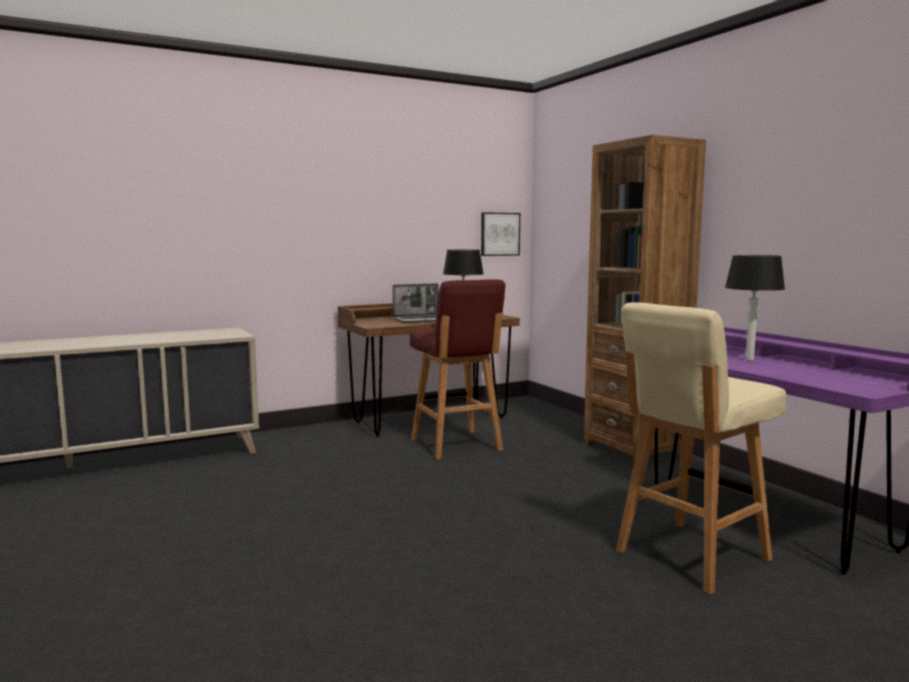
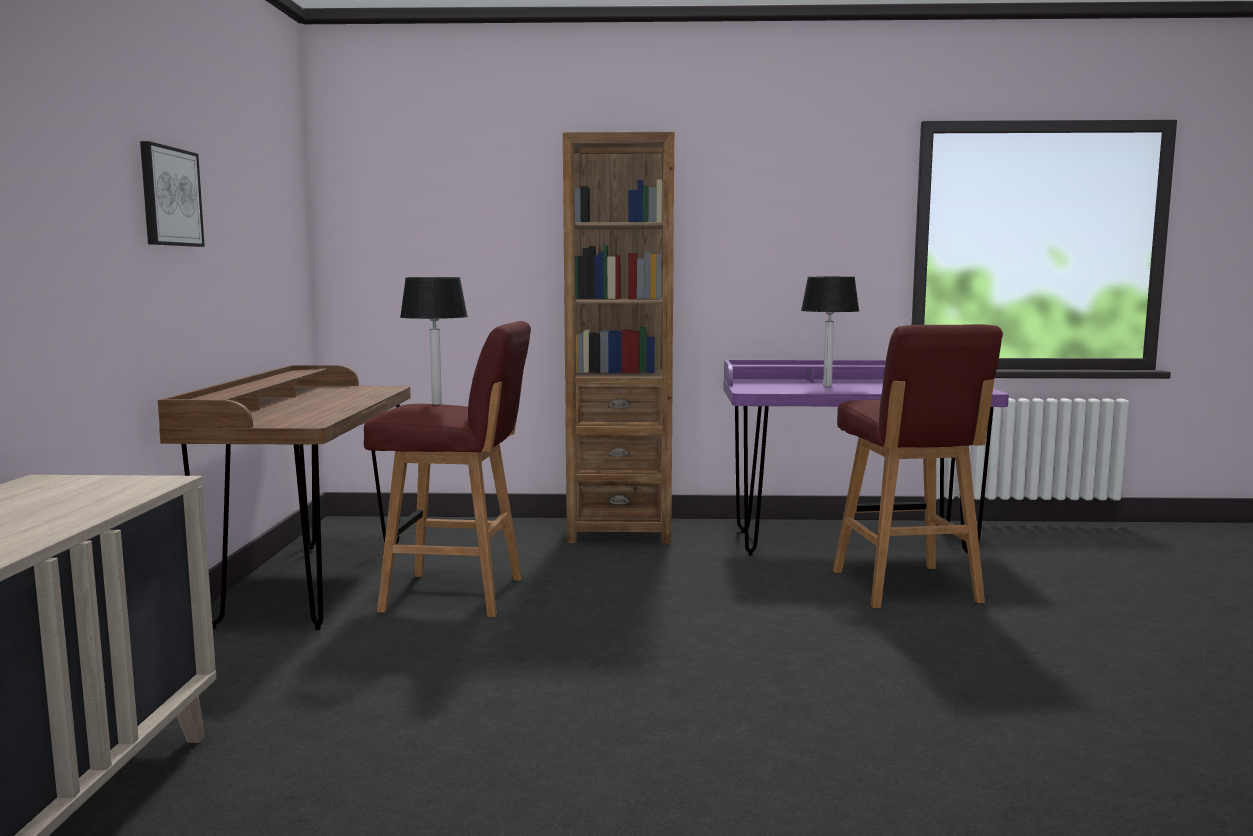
camera: 60 degrees left, 0 degrees up
(421, 320) = (314, 406): laptop -> none
(499, 234) = (291, 254): picture -> picture (169, 197)
(689, 556) = (906, 587): beige stool -> red stool

